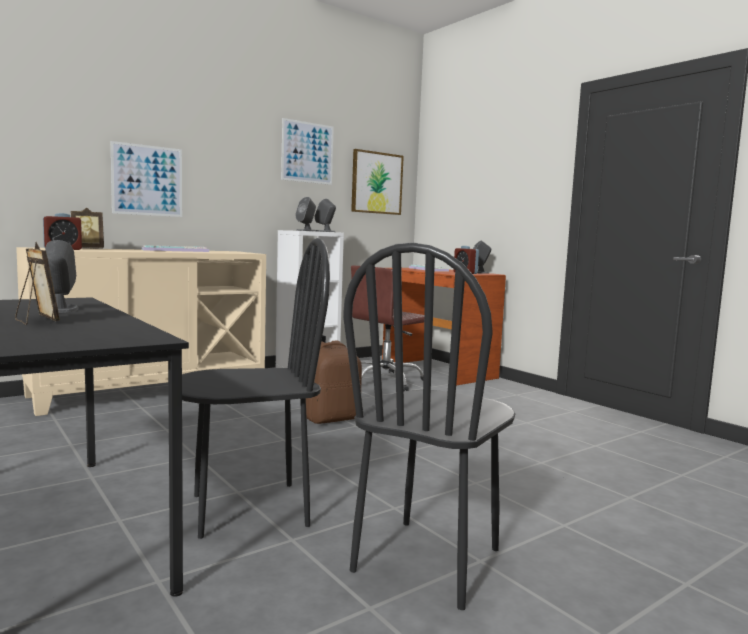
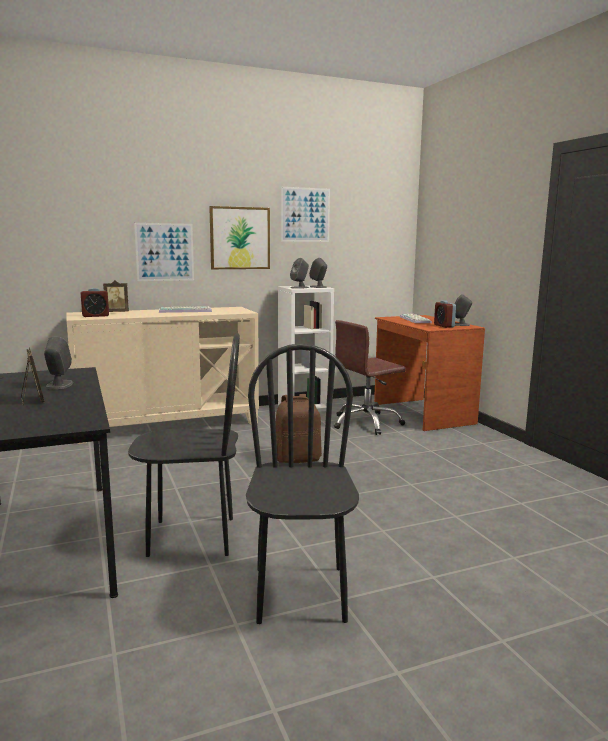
camera: 15 degrees right, 5 degrees up
(376, 183) = (374, 236): picture -> picture (240, 238)
(428, 560) = (300, 593): black chair -> black chair turned 135 degrees clockwise

